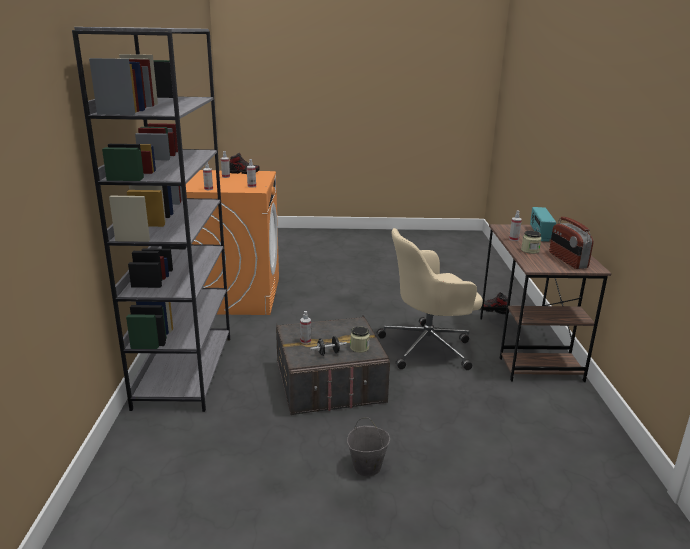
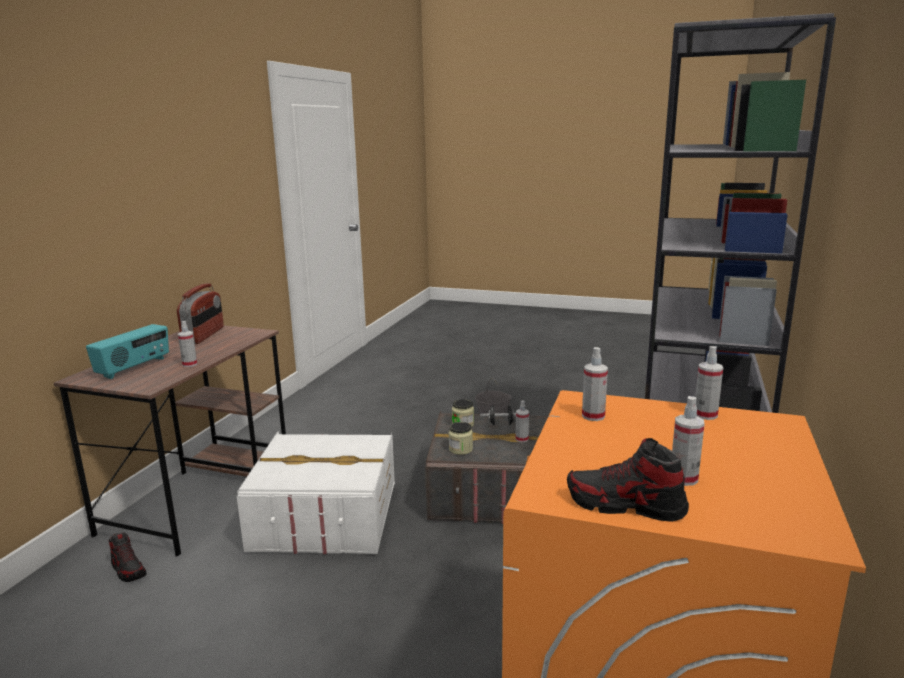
camera: 160 degrees left, 5 degrees down
(428, 347) = (326, 516): beige office chair -> white storage box
(530, 250) = (213, 348): jar -> jar (460, 449)

